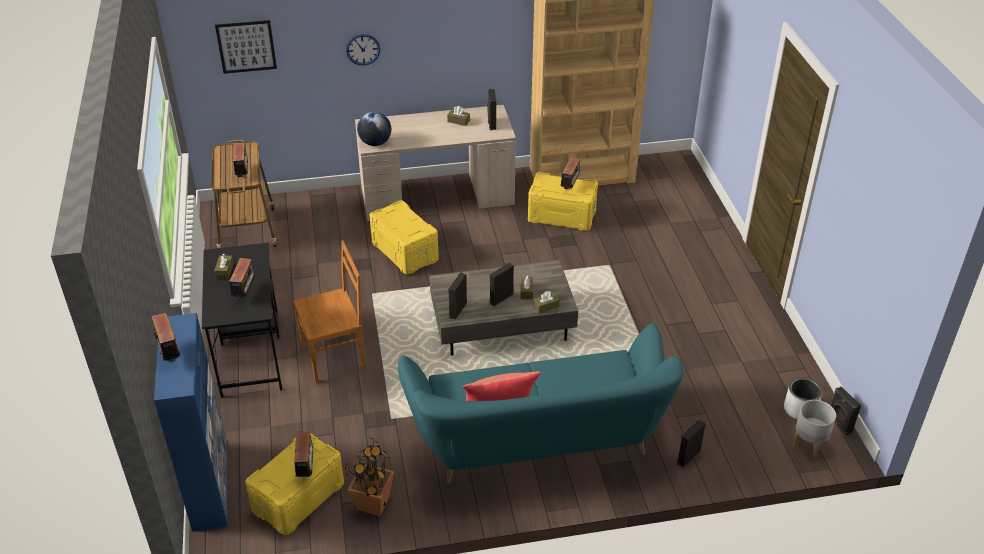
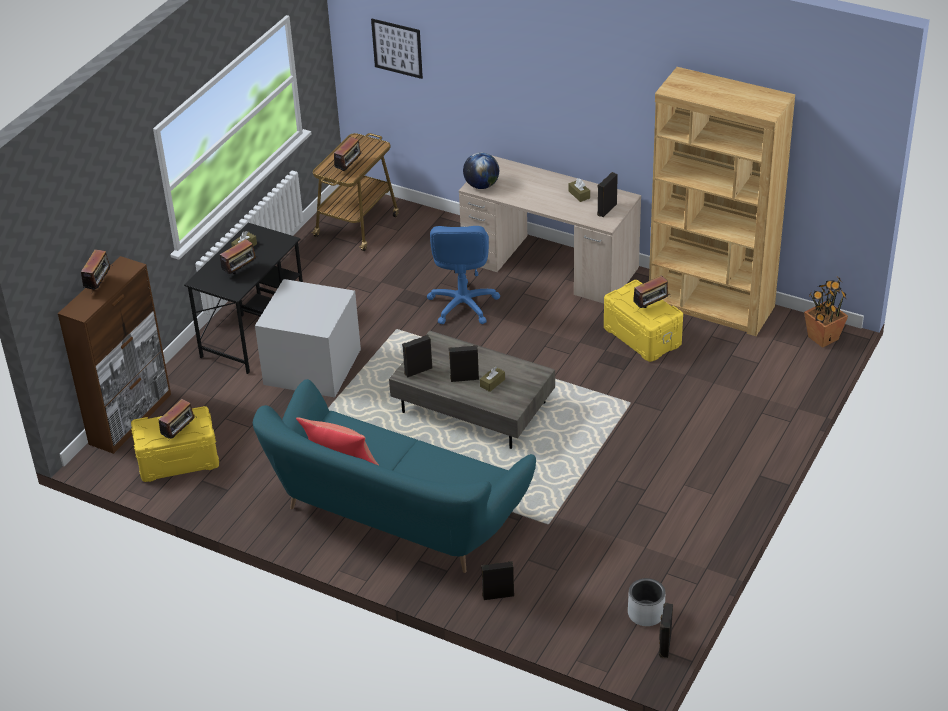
camera: 40 degrees right, 0 degrees up
(210, 485) = (131, 418): blue cabinet -> brown cabinet
(335, 356) = (313, 367): brown chair -> grey storage box
(363, 49) = (503, 87): wall clock -> none
(372, 503) = (222, 493): potted plant -> potted plant (822, 338)
(404, 252) = (462, 305): yellow storage box -> blue office chair
(546, 306) = (493, 404): brown tissue box -> none
(808, 444) = (615, 644): grey planter -> none

